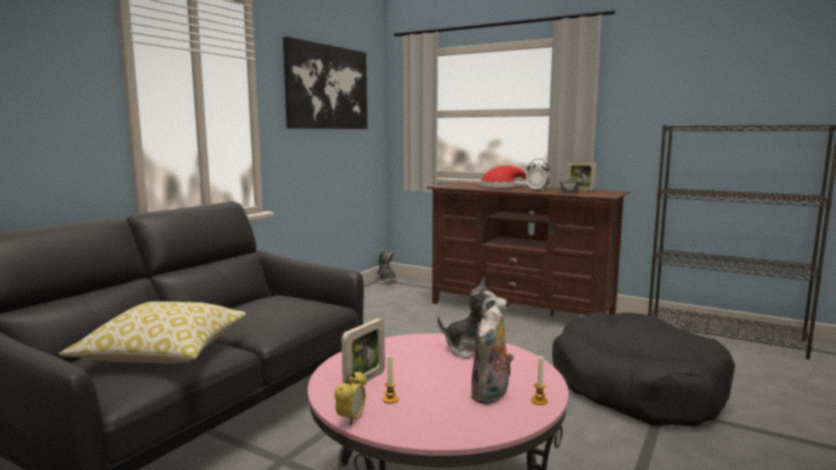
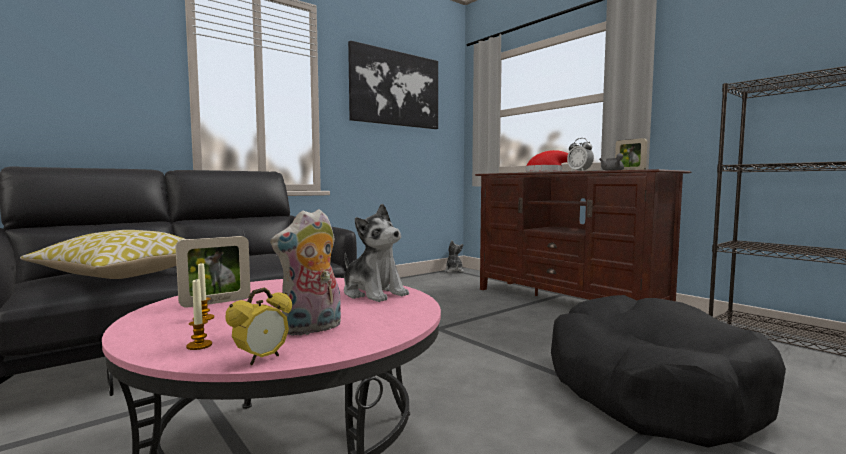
camera: 20 degrees right, 5 degrees down
(351, 420) = (129, 328): alarm clock -> alarm clock (262, 359)
(539, 401) = (358, 341): candle -> candle (199, 345)

